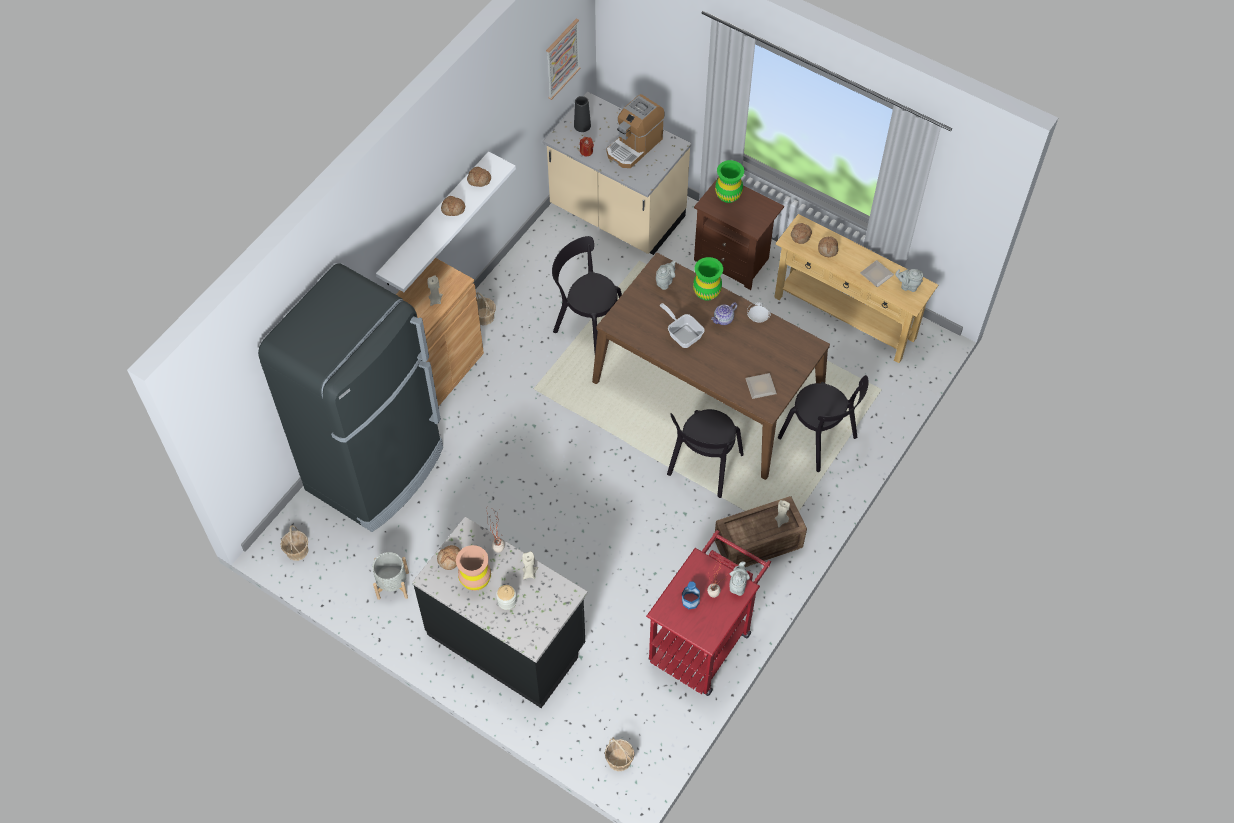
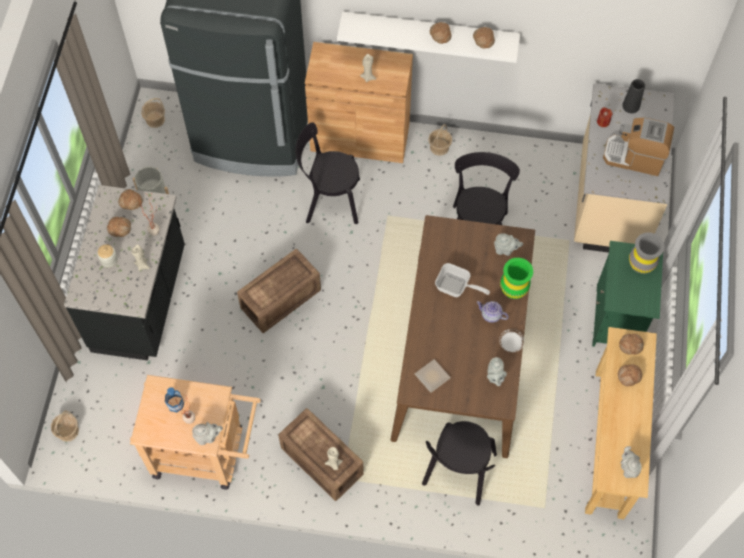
camera: 65 degrees right, 5 degrees up
(475, 579) = (119, 228): brown vase -> bread
(562, 58) = (653, 38): picture -> none
(574, 512) = (282, 299): none -> crate
(682, 333) = (456, 287): frying pan -> frying pan turned 90 degrees clockwise
(703, 467) = (377, 383): black chair -> black chair (329, 199)
(704, 639) = (206, 453): red cart -> beige cart
(728, 195) = (641, 264): green vase -> grey vase
(734, 260) = (617, 319): brown nightstand -> green nightstand
(784, 341) = (495, 377): none -> grey teapot
(876, 276) = (623, 433): plate -> none

